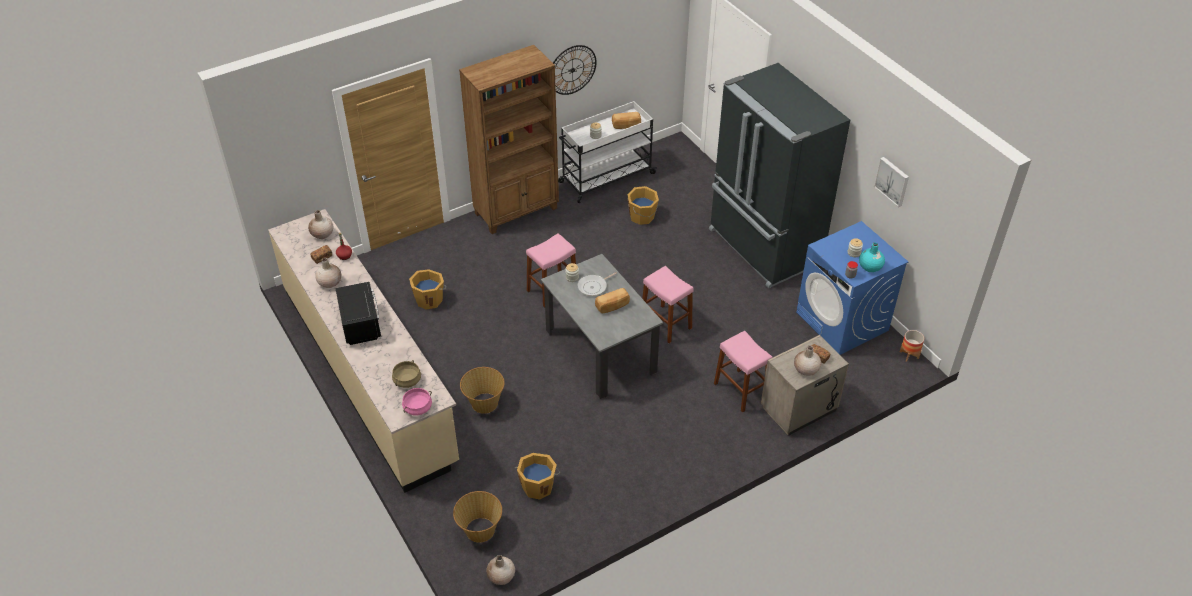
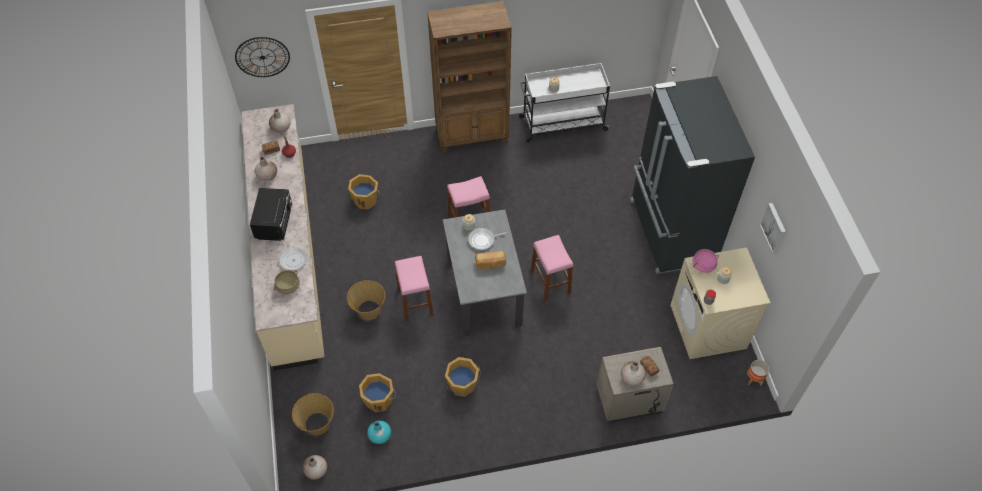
camera: 20 degrees right, 10 degrees up
(398, 355) = (291, 260): none -> frying pan
(418, 408) = (285, 314): pink cooking pot -> pink cooking pot (703, 265)
(572, 70) = (542, 27): wall clock -> wall clock (262, 57)
(626, 125) = (585, 85): bread -> none
(642, 217) = (577, 171): orange bucket -> orange bucket (462, 385)
(740, 390) = (586, 366): pink stool -> pink stool (415, 302)
(842, 321) = (708, 327): blue washing machine -> beige washing machine
(870, 267) = (731, 298): turquoise vase -> turquoise vase (380, 436)

